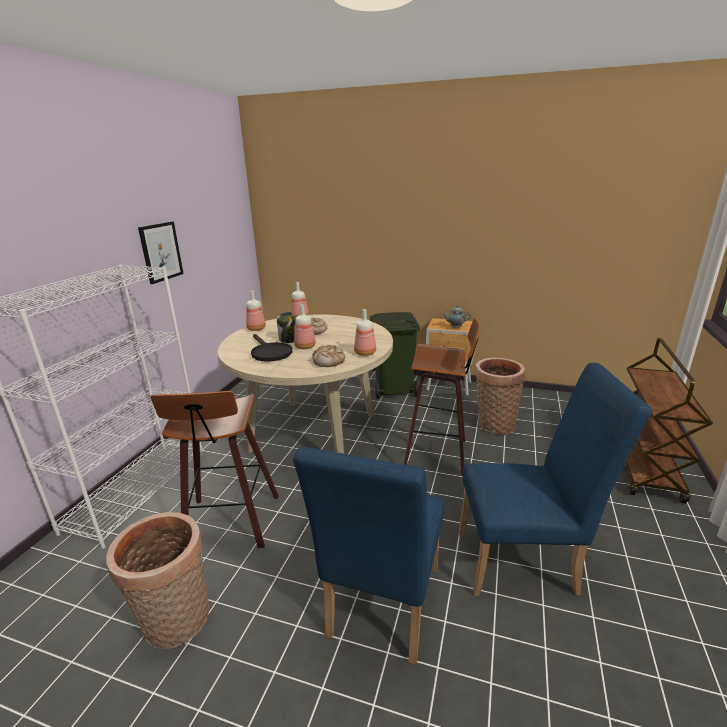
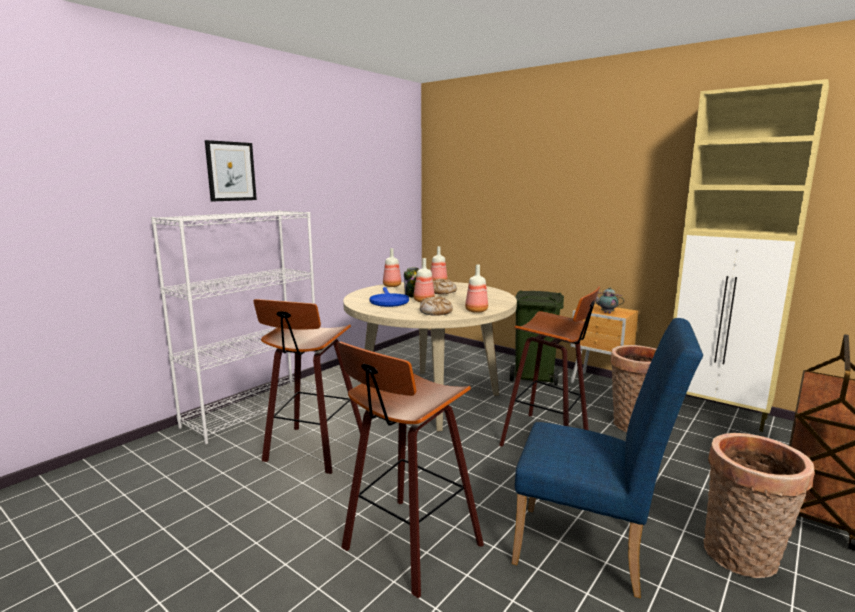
camera: 20 degrees right, 10 degrees down
(161, 252) = (321, 207): picture -> picture (231, 171)
(177, 624) = (229, 508): basket -> basket (742, 558)
(269, 352) = (388, 301): black frying pan -> blue frying pan
(380, 609) = (407, 547): blue chair -> stool
(545, 399) = (716, 413): none -> beige cabinet

